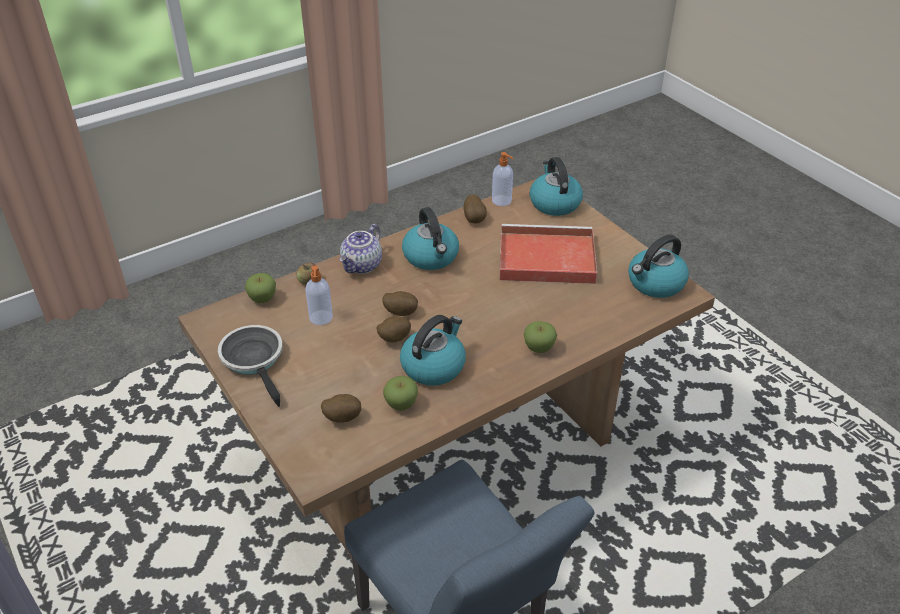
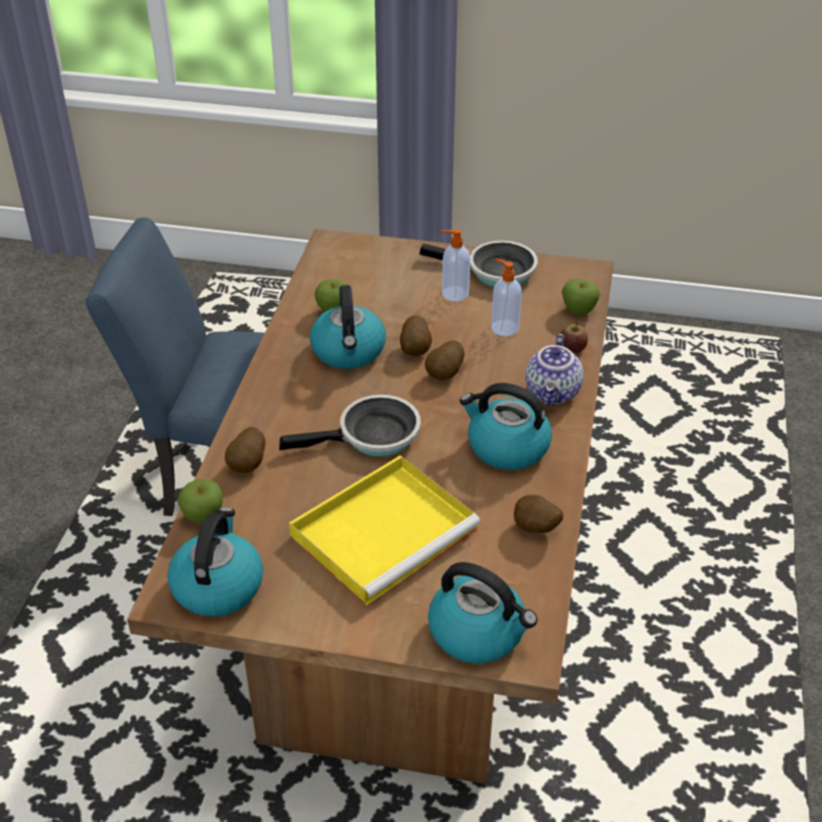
camera: 135 degrees right, 0 degrees up
(342, 417) = (366, 279): potato -> potato (248, 465)
(362, 266) = (554, 393): teapot -> teapot turned 150 degrees counterclockwise
(491, 305) = (372, 436): none -> frying pan
(502, 201) = (546, 585): soap dispenser -> soap dispenser (454, 294)
(539, 348) = (272, 423): apple -> apple (203, 517)
(544, 258) = (386, 531): red tray -> yellow tray

